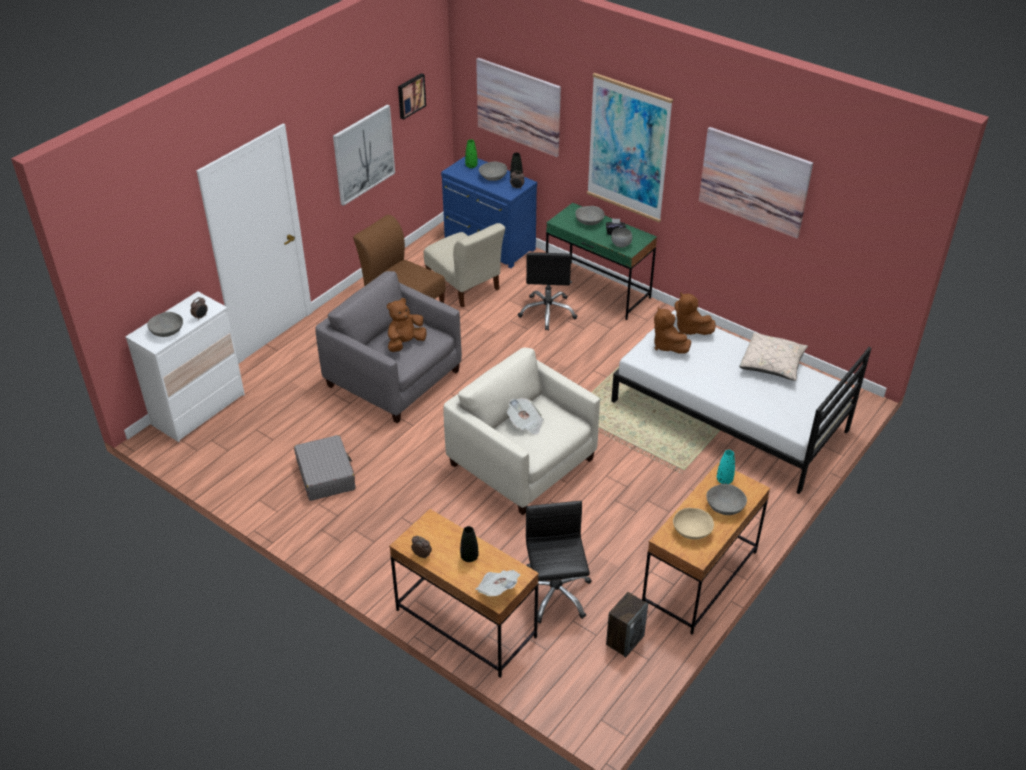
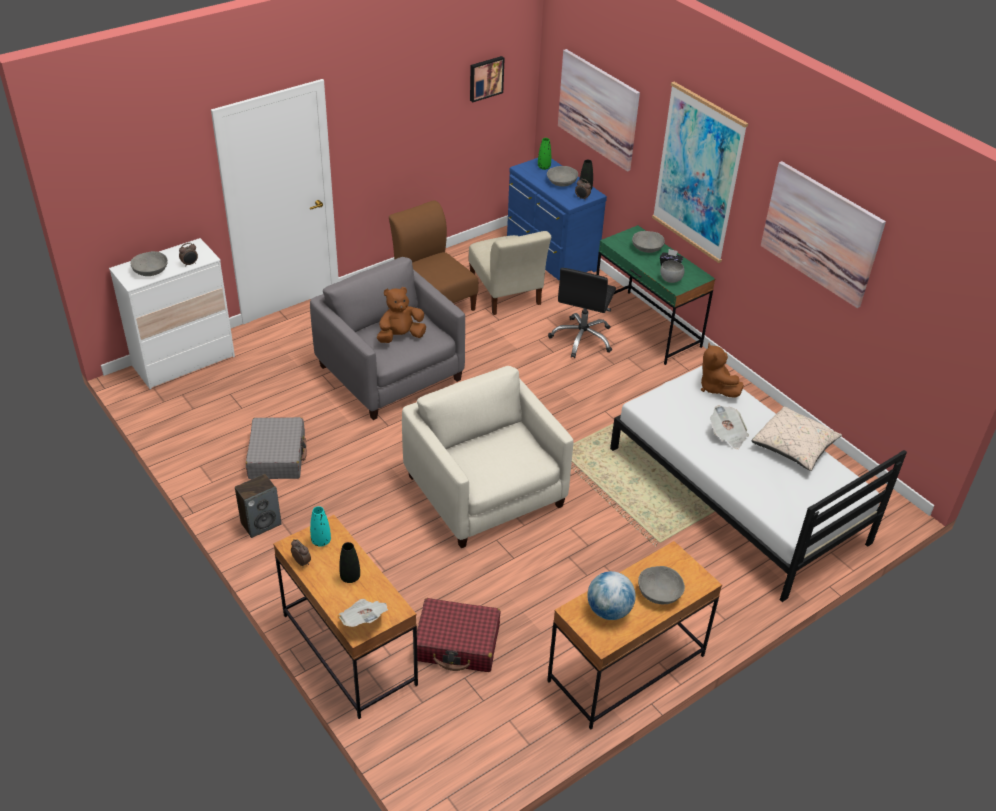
camera: 15 degrees right, 0 degrees up
(363, 154) = (419, 131): picture -> none
(525, 423) = (487, 449): newspaper -> newspaper (727, 435)
(555, 594) = (457, 643): black office chair -> red suitcase
(625, 640) = (512, 715): speaker -> speaker (261, 523)
(667, 346) = (682, 400): brown plush toy -> none
(692, 530) = (609, 610): beige bowl -> globe
(724, 480) = (671, 563): turquoise vase -> turquoise vase (321, 541)

